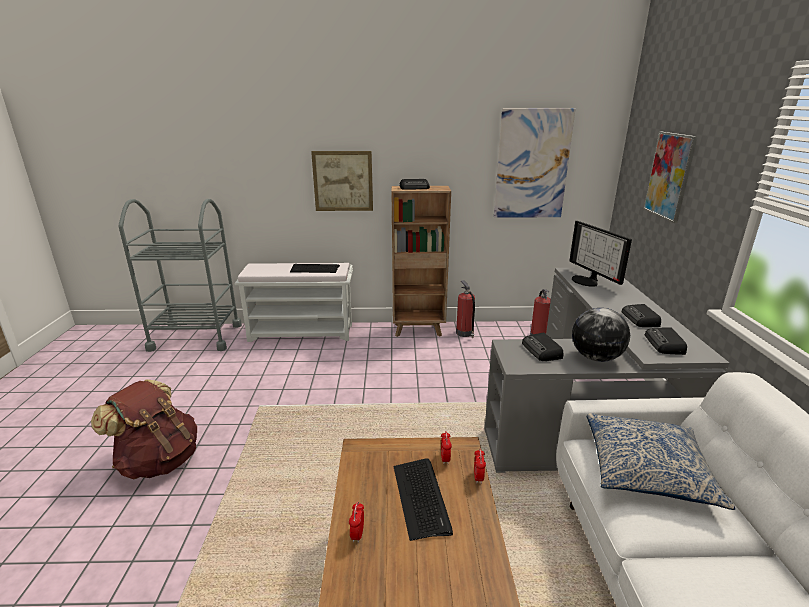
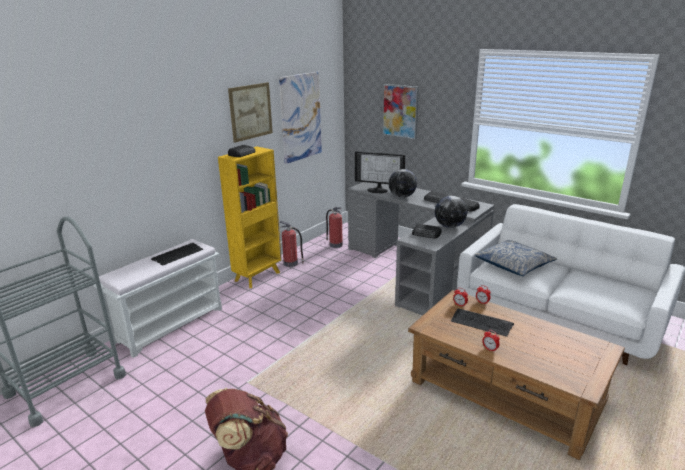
camera: 50 degrees left, 0 degrees up
(343, 181) = (175, 163): picture -> picture (250, 111)
(419, 330) = (258, 276): brown bookcase -> yellow bookcase
(600, 298) = (402, 196): none -> globe

